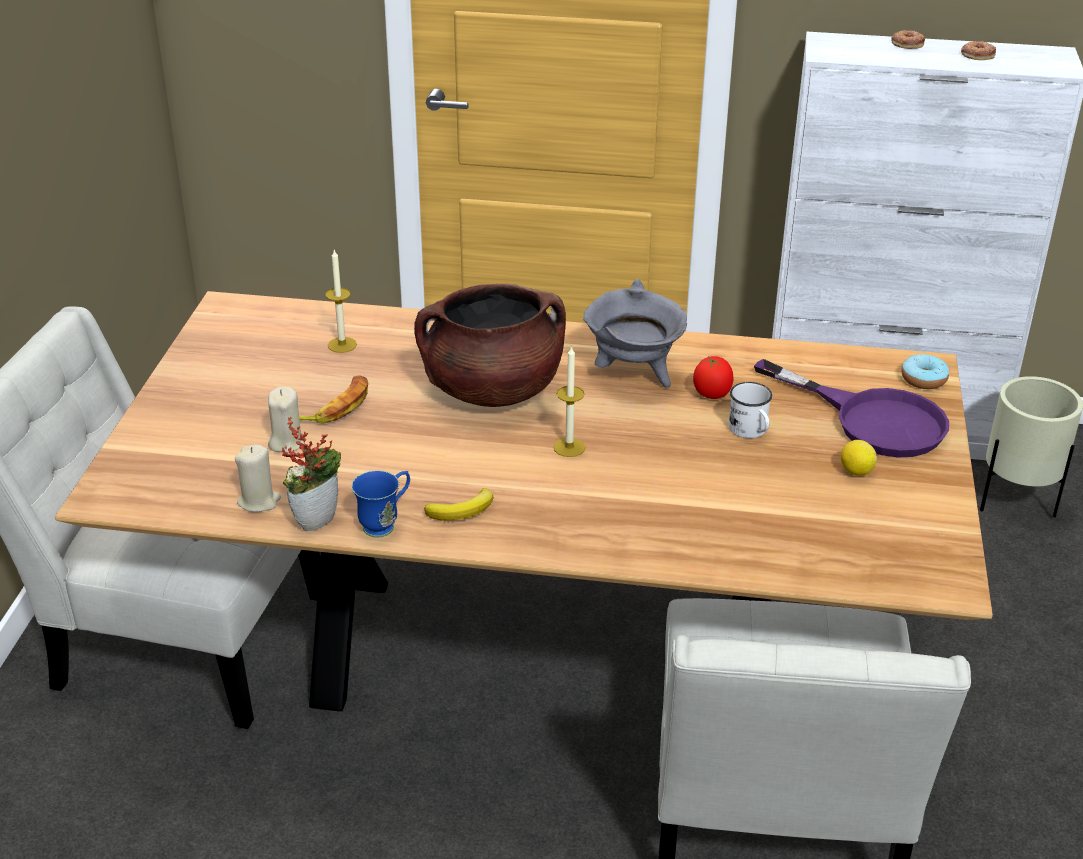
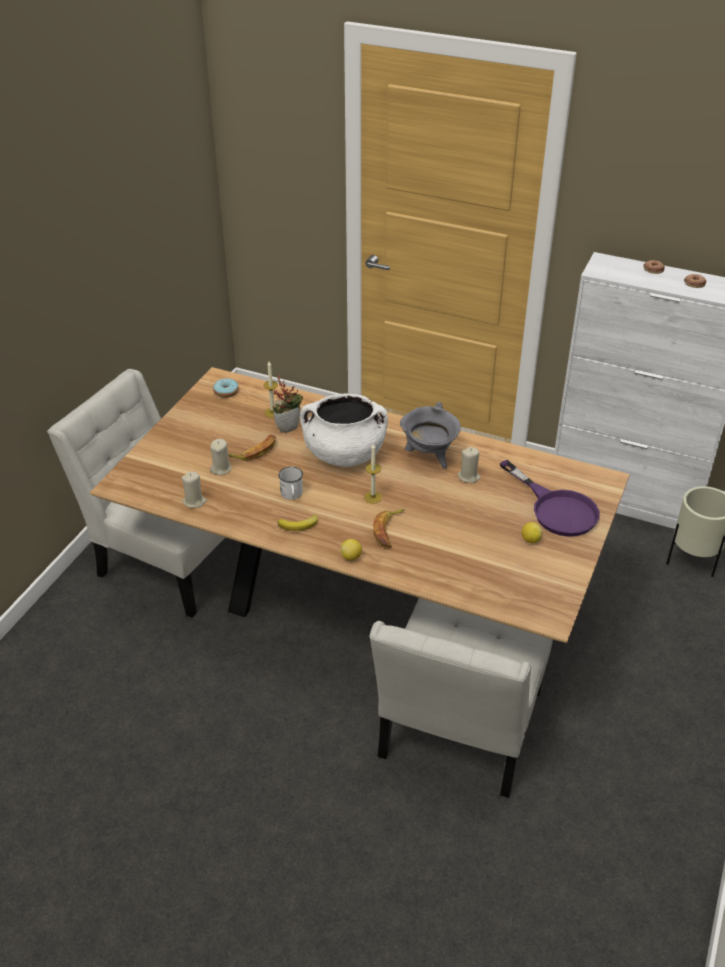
camera: 15 degrees right, 5 degrees up
(316, 518) = (220, 516): potted plant -> potted plant (288, 427)
(385, 524) = (255, 526): blue mug -> none
(492, 390) = (344, 454): brown cooking pot -> white cooking pot
(575, 545) = (351, 557): none -> lemon
(619, 494) = (389, 531): none -> banana
(711, 394) = (469, 476): tomato -> beige candle
(751, 431) = (481, 504): white mug -> white mug (292, 495)
(923, 379) = (600, 487): donut -> donut (226, 392)

